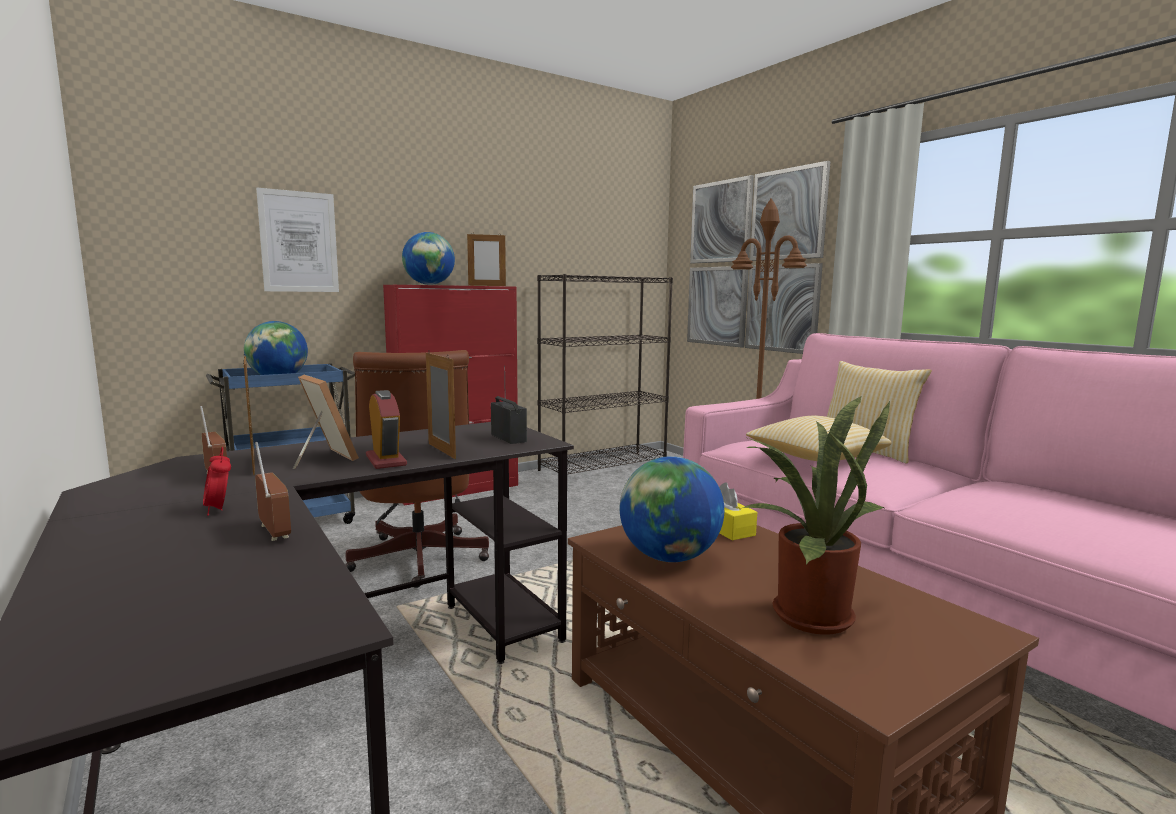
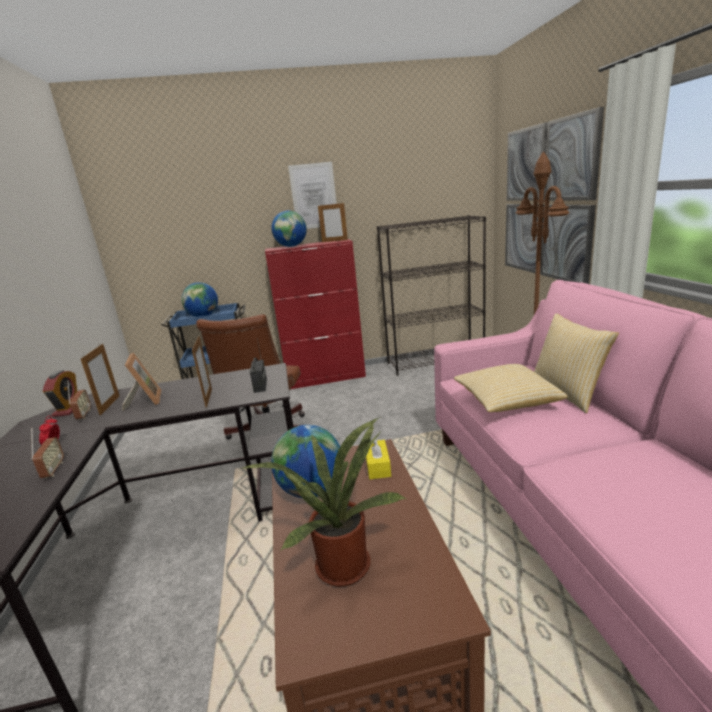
camera: 25 degrees right, 10 degrees up
(299, 242) = (210, 228): picture -> picture (314, 196)
(386, 460) = (171, 406): alarm clock -> alarm clock (69, 409)

